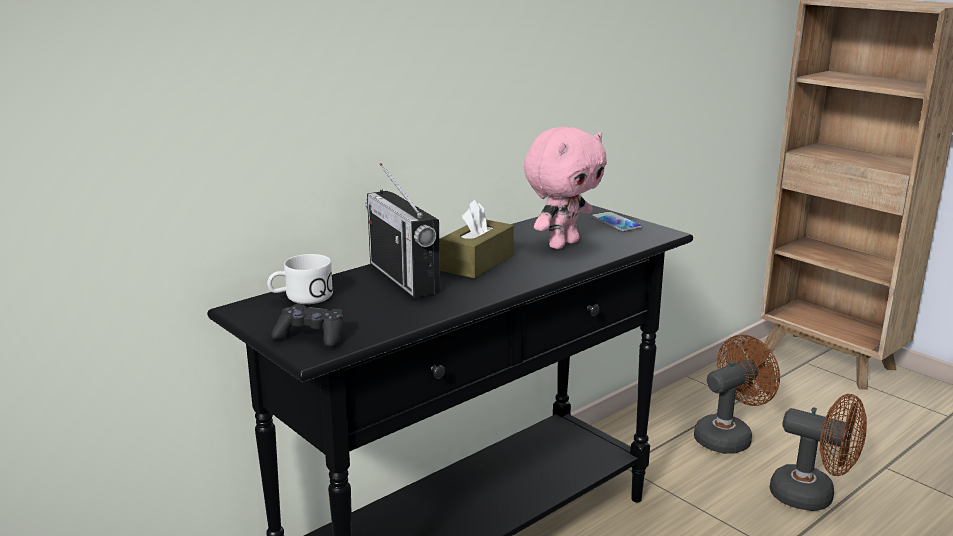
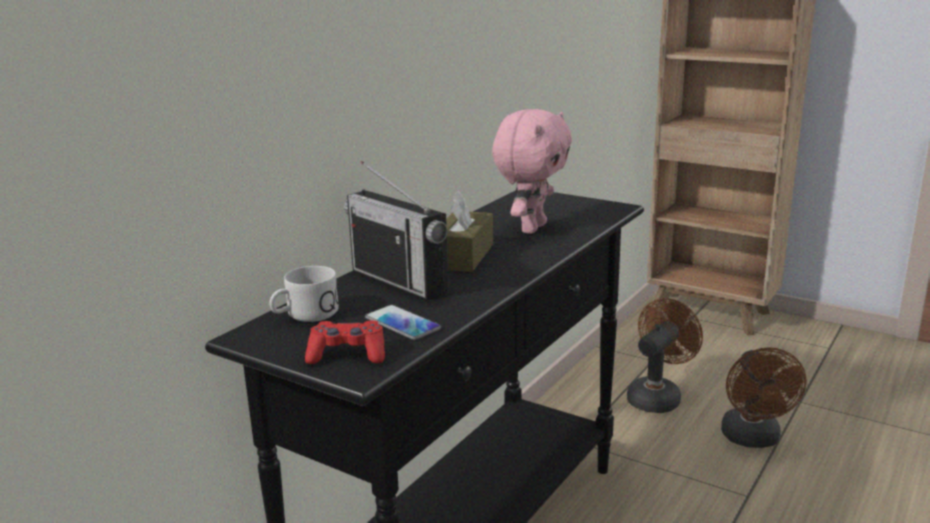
camera: 15 degrees left, 0 degrees up
(311, 336) = (347, 355): black game controller -> red game controller
(615, 222) = (565, 202): phone -> phone (402, 324)
(812, 497) = (753, 439): brown fan -> brown fan turned 75 degrees clockwise

